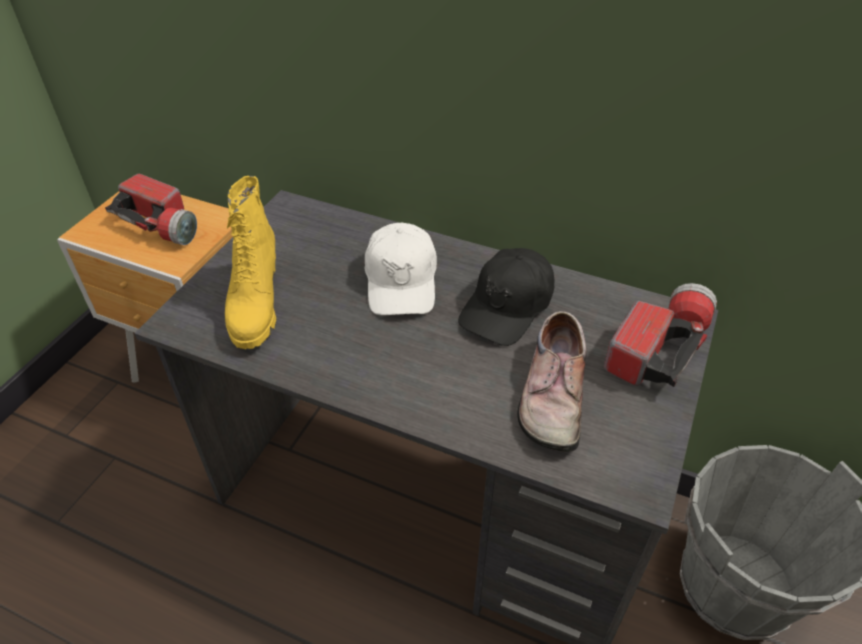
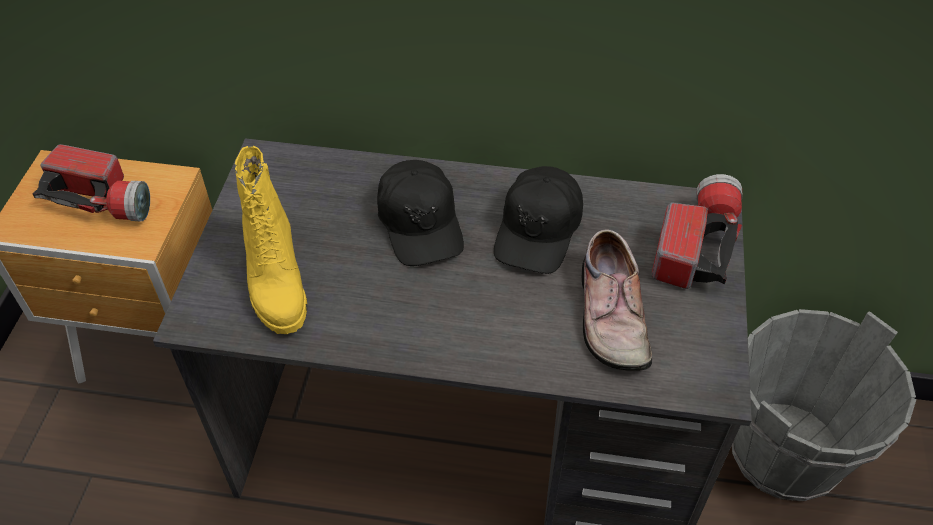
camera: 15 degrees left, 5 degrees up
(401, 281) = (420, 223): white cap -> black cap

